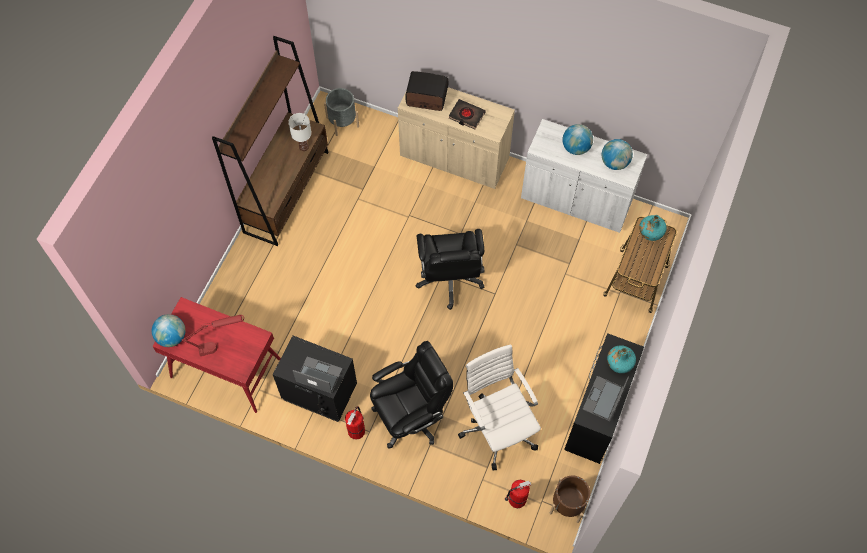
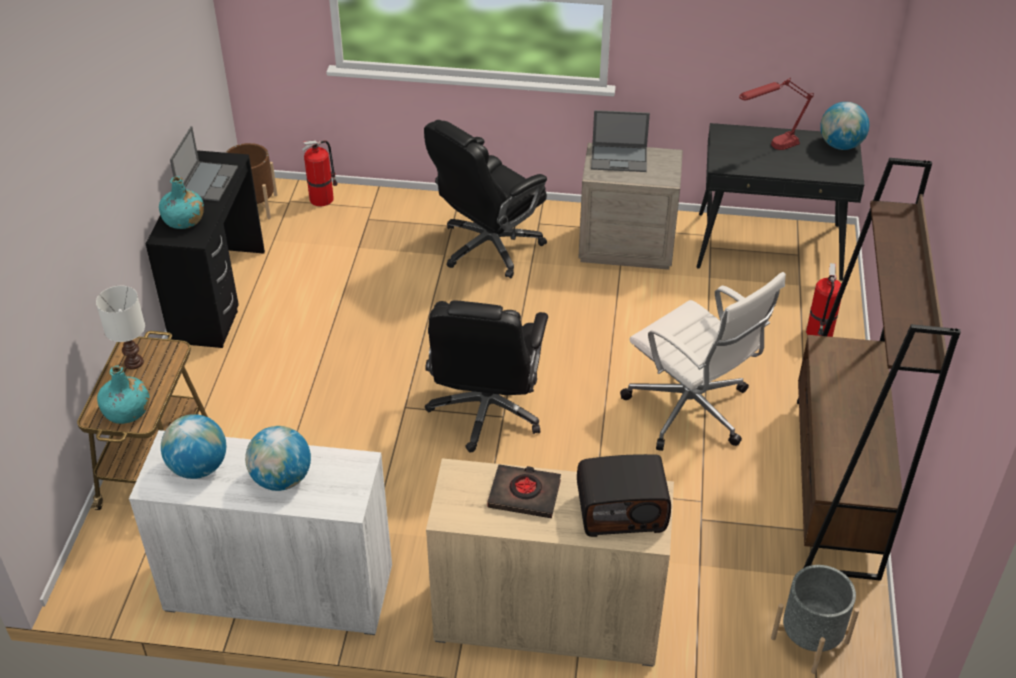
camera: 165 degrees right, 20 degrees down
(226, 369) = (769, 246): red desk -> black desk
(303, 146) = (830, 452): white table lamp -> white table lamp (134, 363)
(319, 393) = (626, 246): black nightstand -> beige nightstand
(356, 430) = (556, 222): fire extinguisher -> fire extinguisher (819, 333)
(450, 280) = (486, 411): black office chair -> black office chair turned 150 degrees counterclockwise
(498, 427) = (362, 257): white office chair -> white office chair (691, 411)

